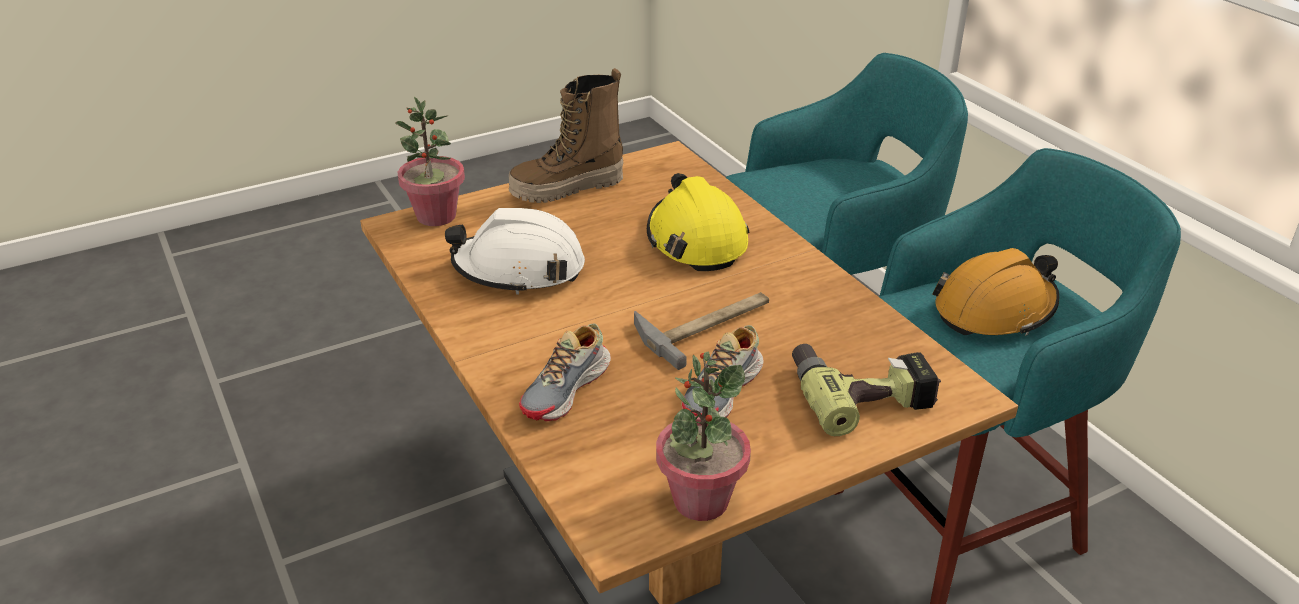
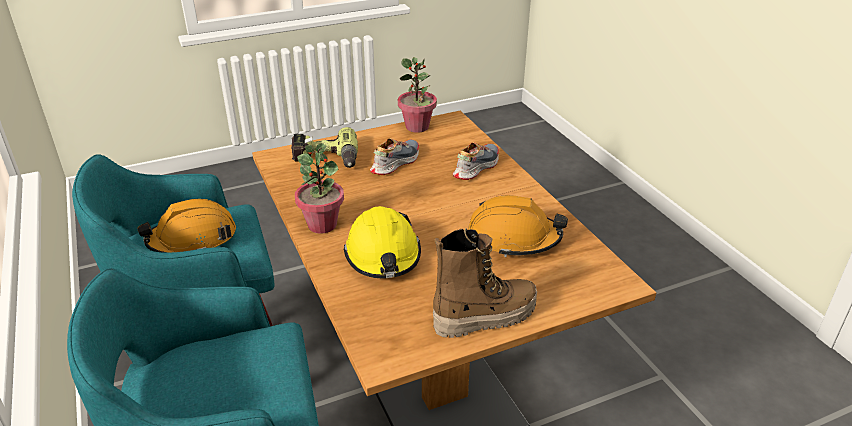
camera: 175 degrees left, 0 degrees up
(436, 216) = (592, 290): potted plant -> potted plant (322, 225)
(519, 269) = (513, 238): white hard hat -> orange hard hat
(707, 324) = (393, 195): hammer -> none

